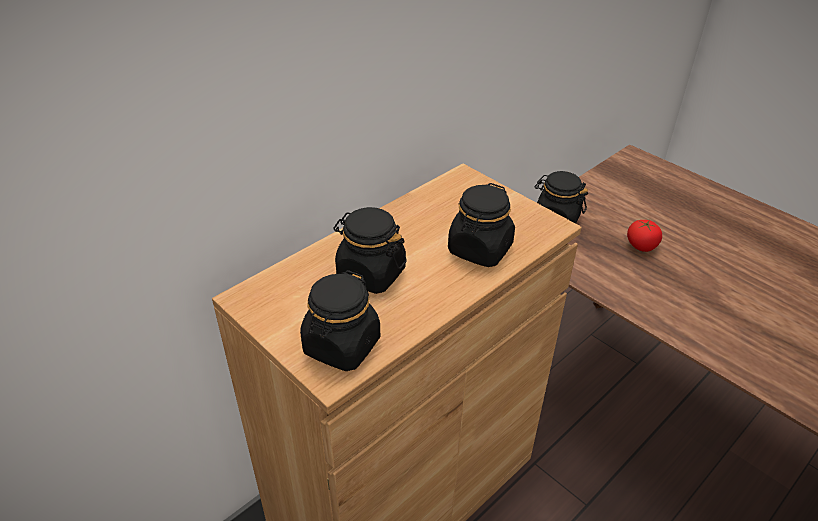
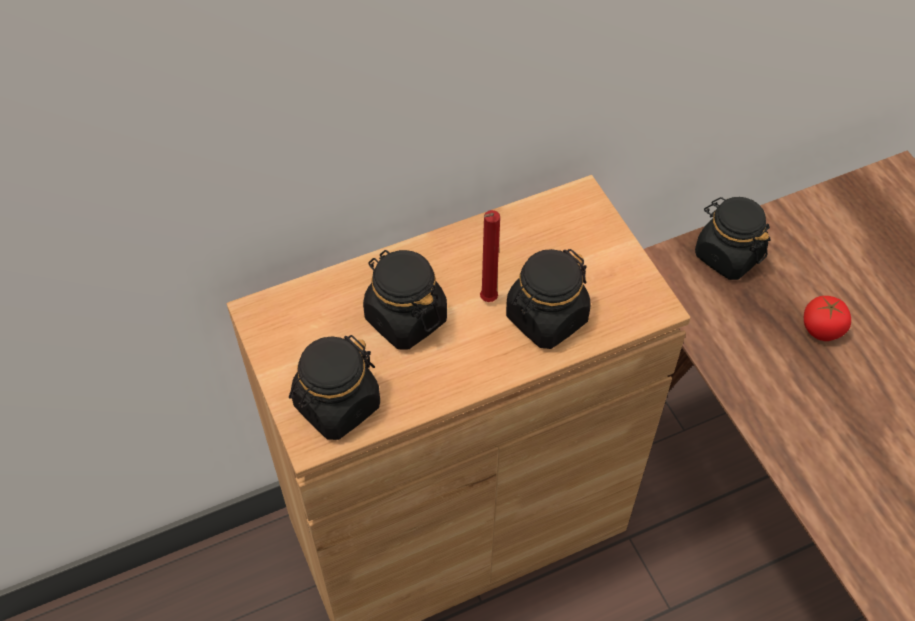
camera: 20 degrees right, 15 degrees up
(429, 249) = (487, 301): none -> red candle

